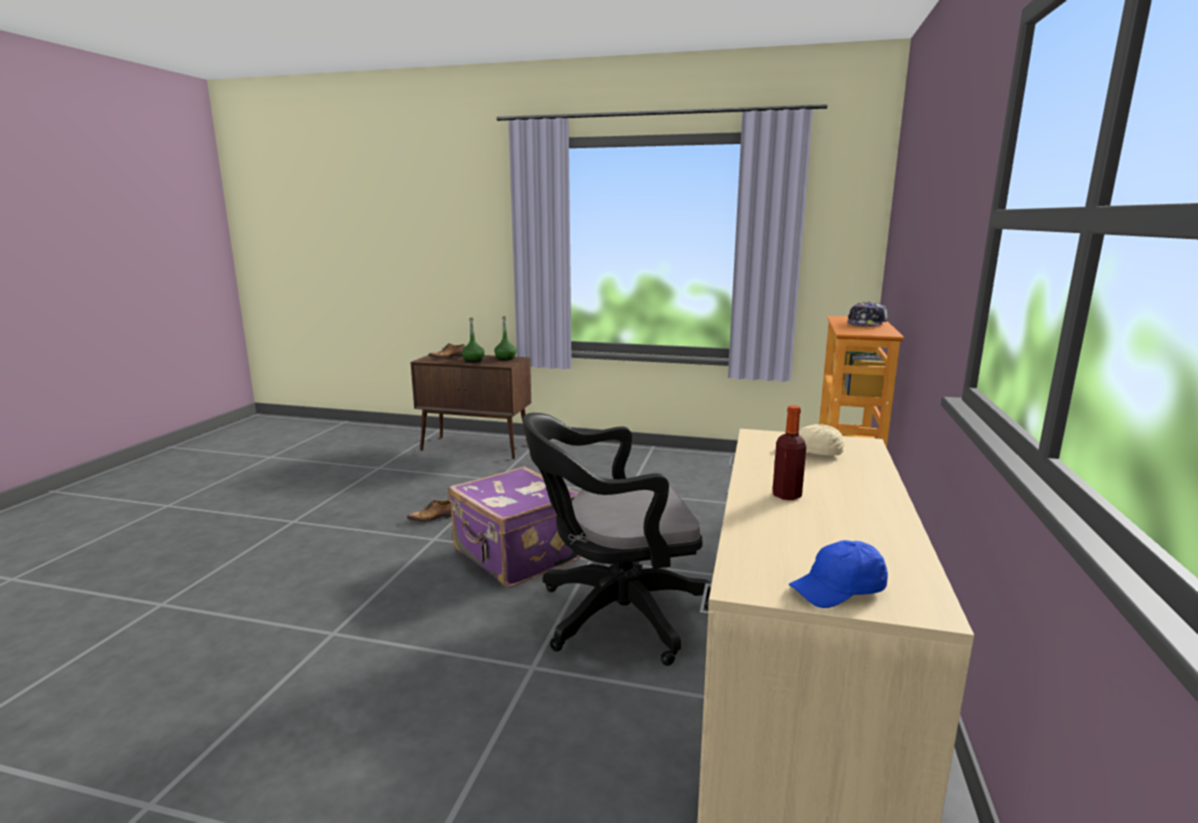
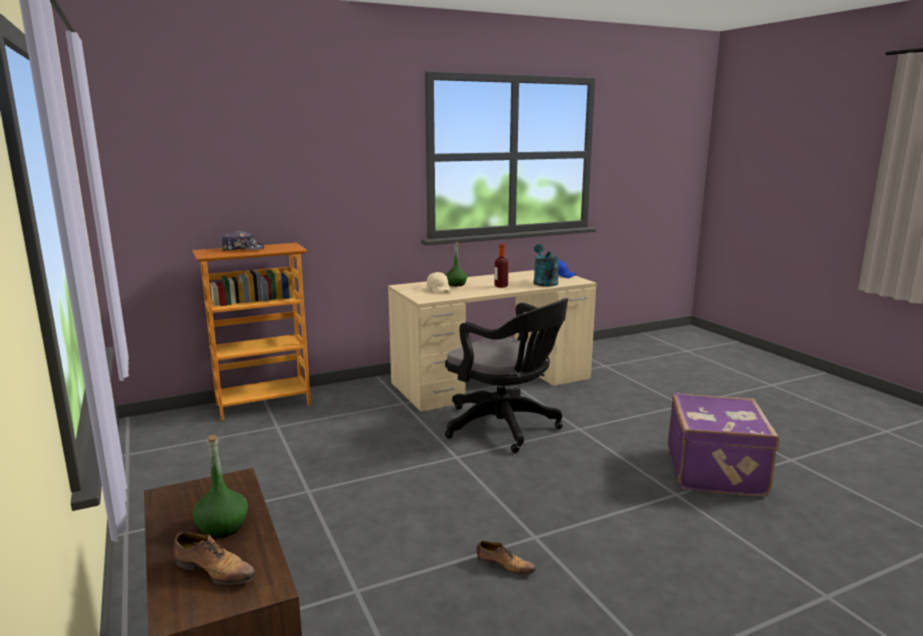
camera: 130 degrees left, 0 degrees up
(505, 358) = (177, 505): green bottle -> green bottle (456, 284)
(515, 556) = (498, 484): purple suitcase -> purple suitcase (717, 471)
(780, 542) = (544, 282): none -> turquoise watering can

